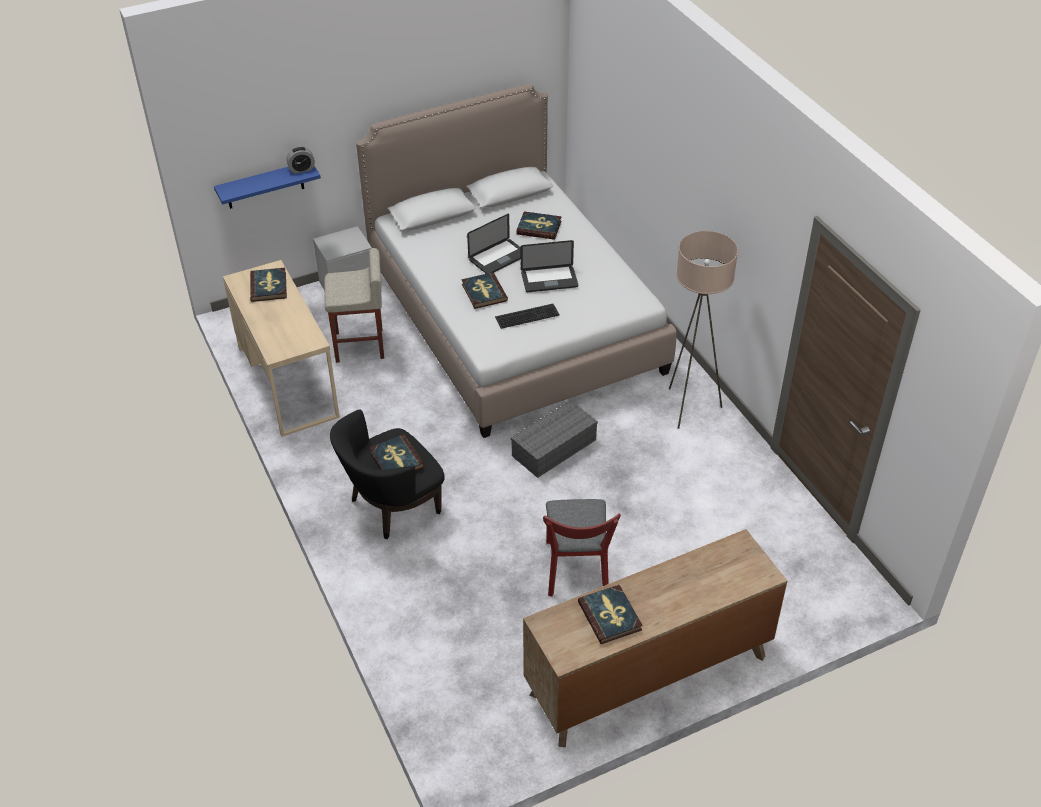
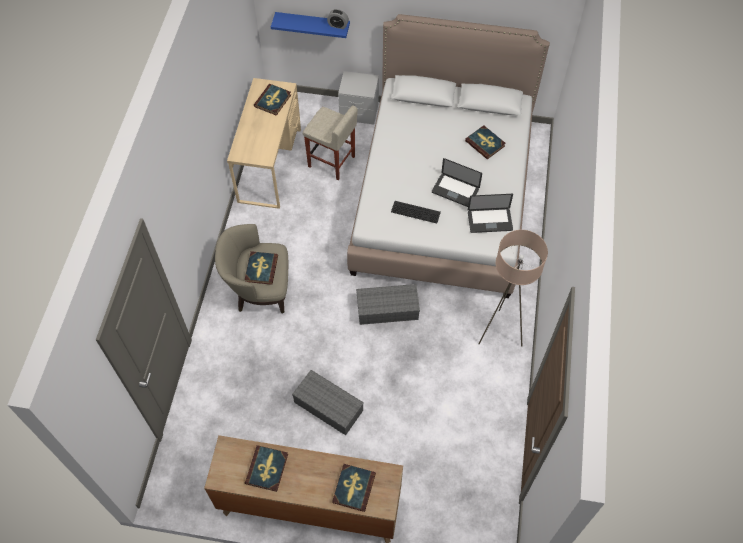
camera: 35 degrees right, 15 degrees up
(392, 507) = (259, 291): black armchair -> beige armchair
(484, 292) = (404, 177): book -> book (353, 488)
(498, 258) = (437, 154): laptop -> laptop (489, 221)
(576, 572) = (327, 406): red chair -> grey storage box

